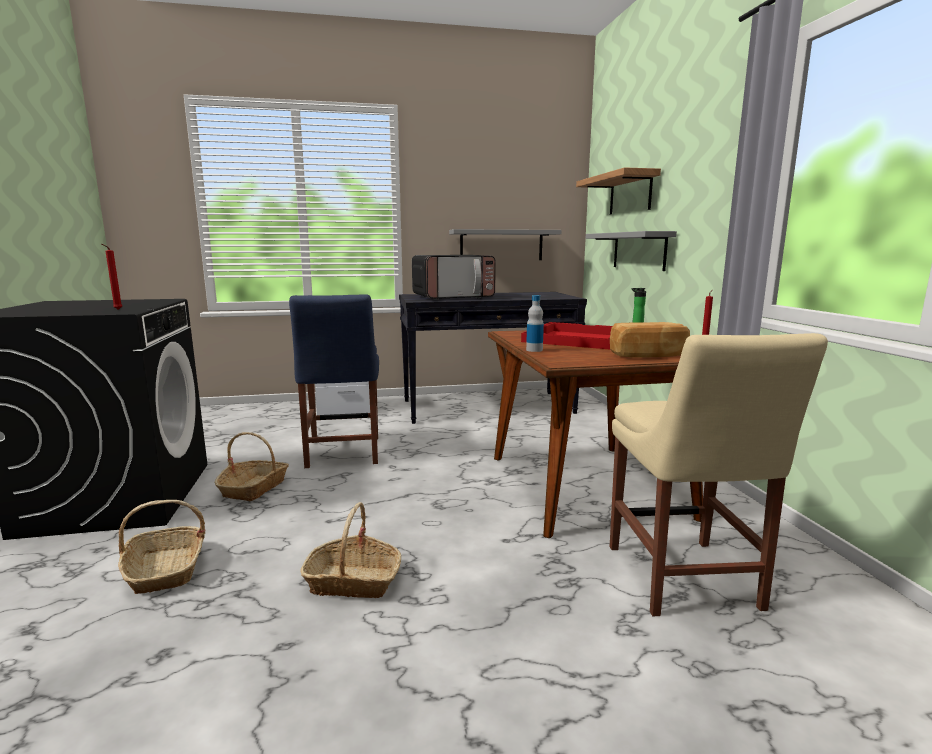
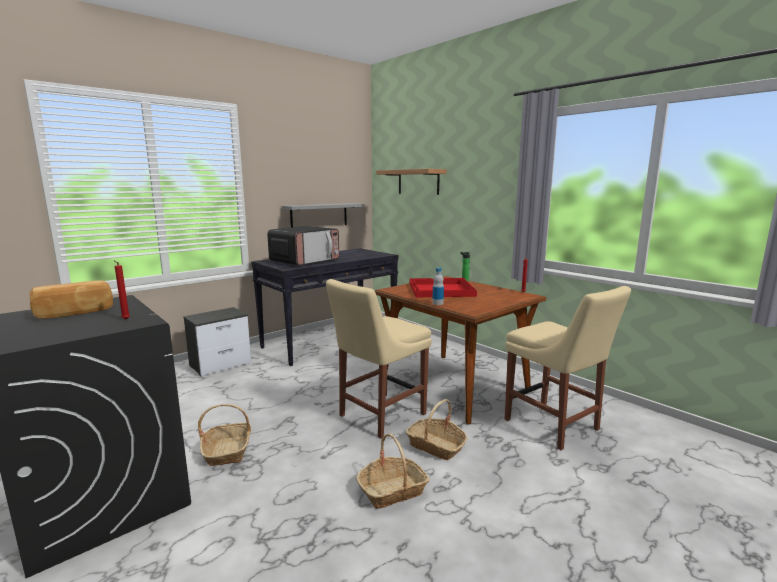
camera: 30 degrees left, 0 degrees up
(166, 570) = (243, 536): basket -> basket (436, 446)
(342, 454) = (266, 403): blue chair -> none
(442, 496) = (379, 416): none -> beige chair
(639, 250) = (430, 221): grey shelf -> none
(649, 355) = (503, 298): bread -> bread (75, 313)

